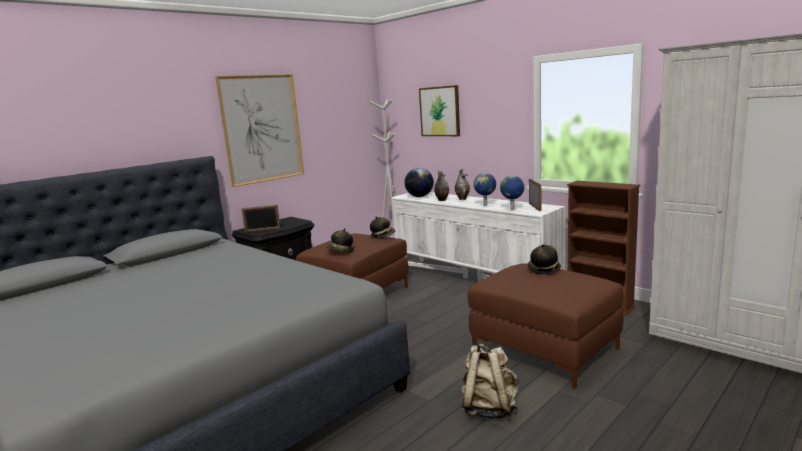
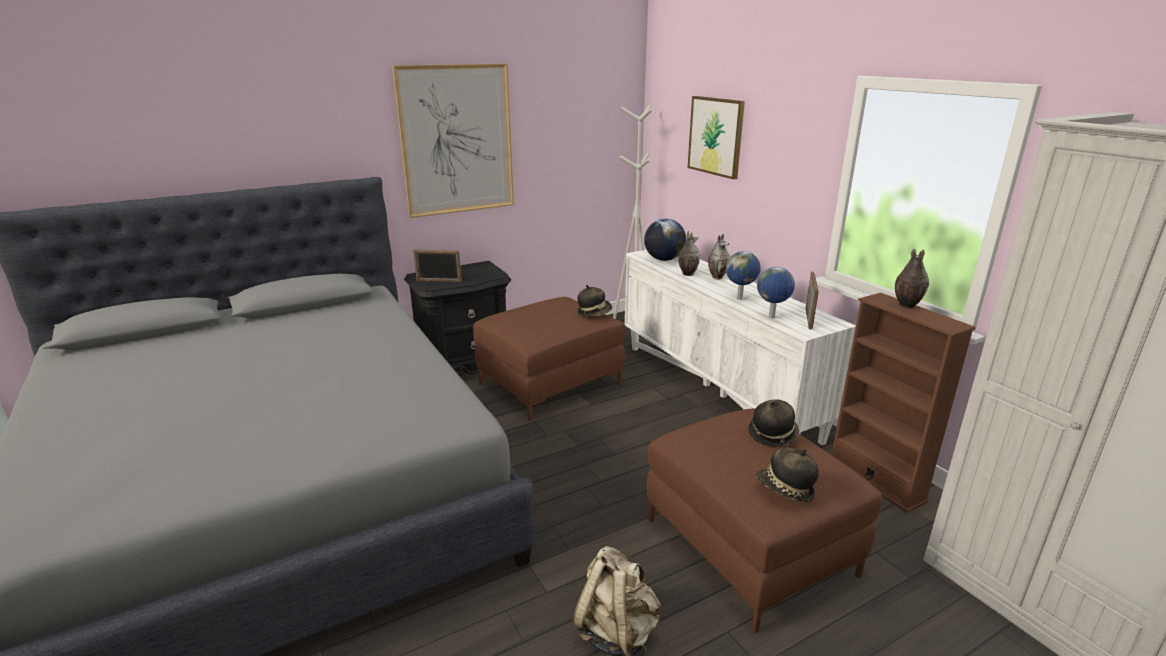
camera: 15 degrees right, 10 degrees up
(340, 251) = (524, 331): hat -> hat (785, 490)
(596, 182) = (905, 305): none -> vase

